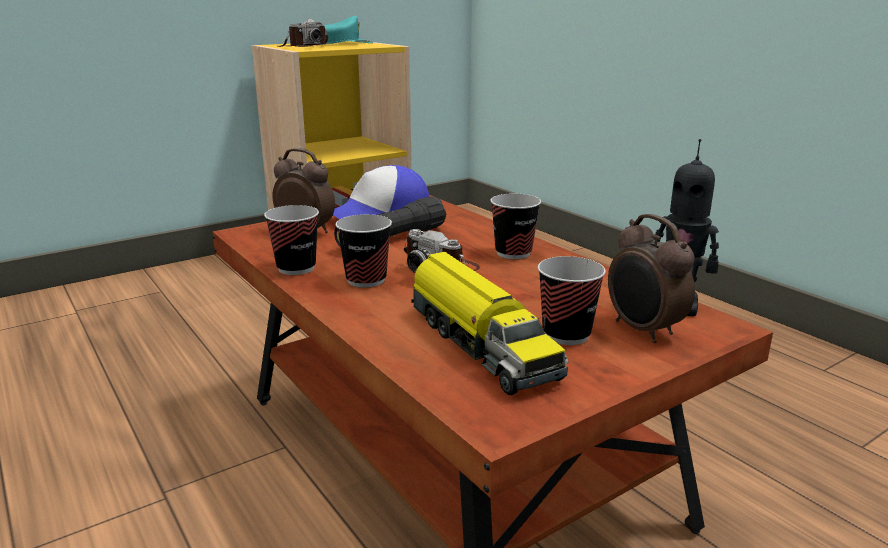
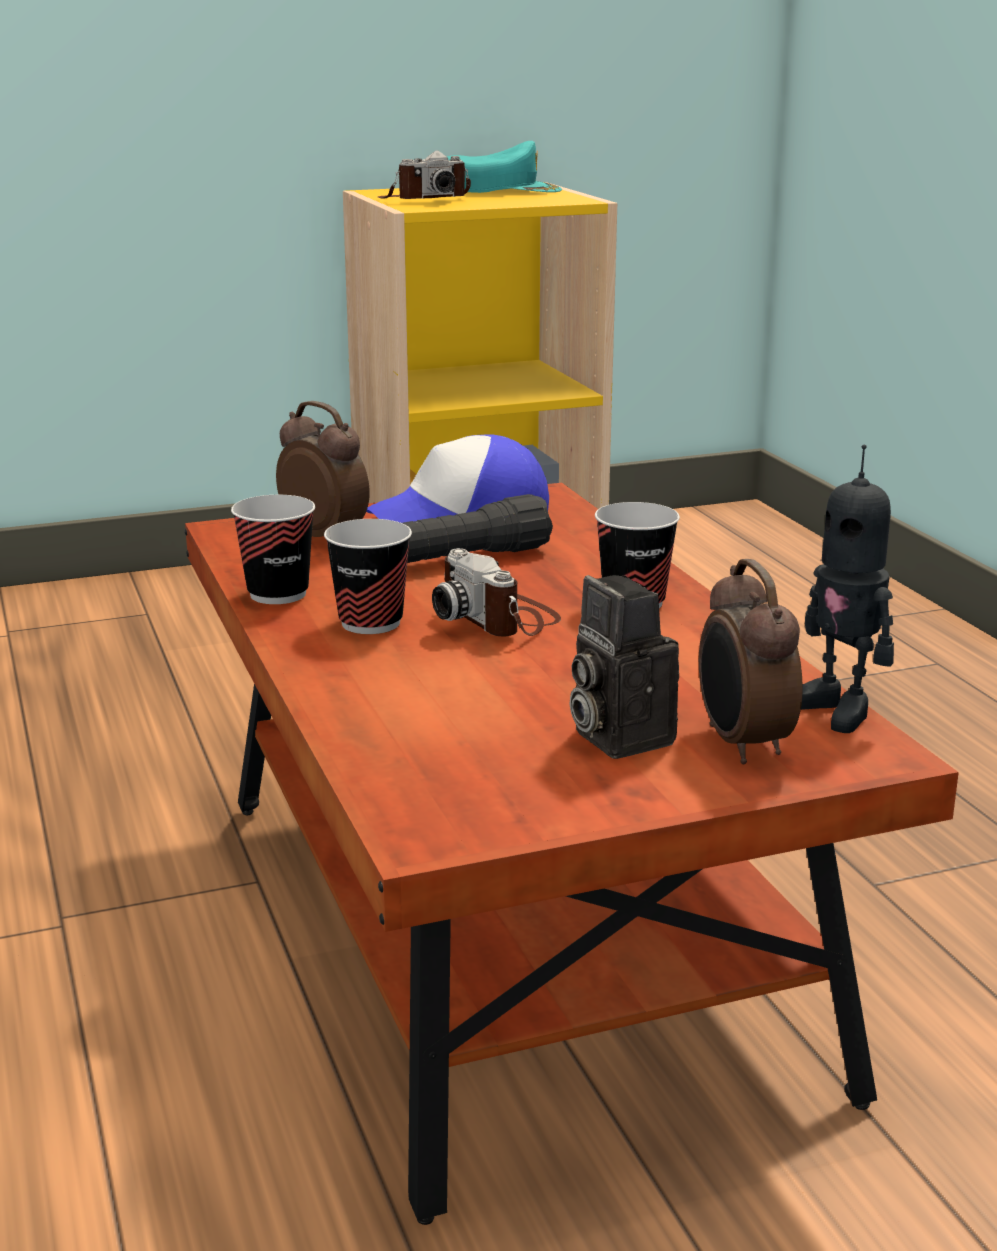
camera: 15 degrees right, 0 degrees up
(480, 343) = (477, 732): toy truck -> none
(566, 334) = (616, 736): cup -> camera

